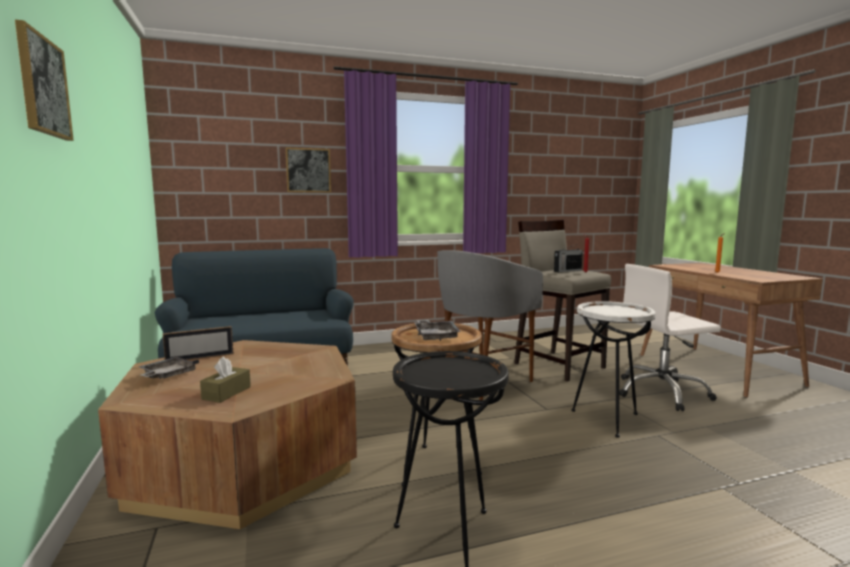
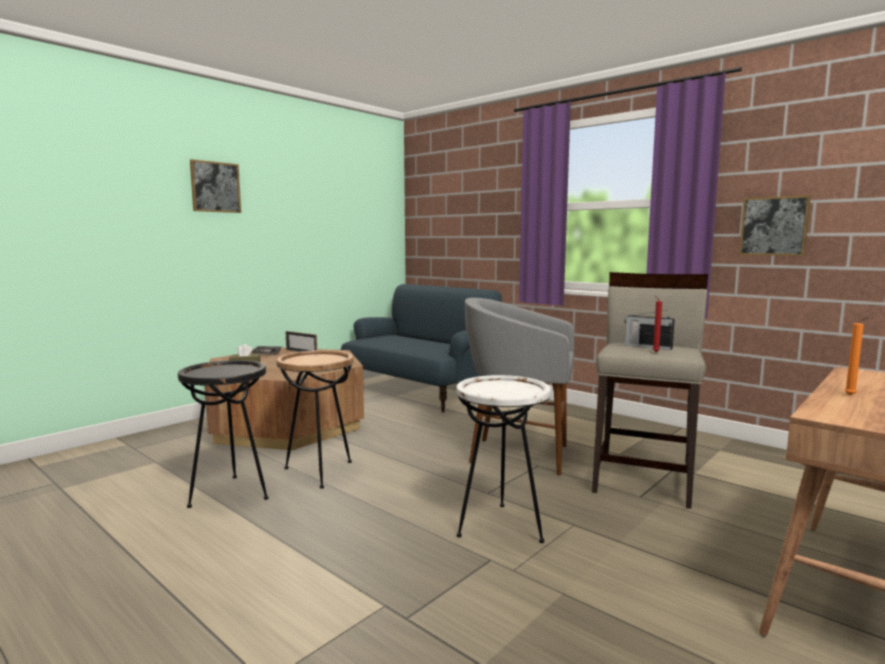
camera: 60 degrees right, 0 degrees up
(308, 170) = (499, 214): picture -> picture (774, 226)
(435, 336) = (312, 360): grey tray -> none
(662, 392) = (654, 555): white office chair -> none

